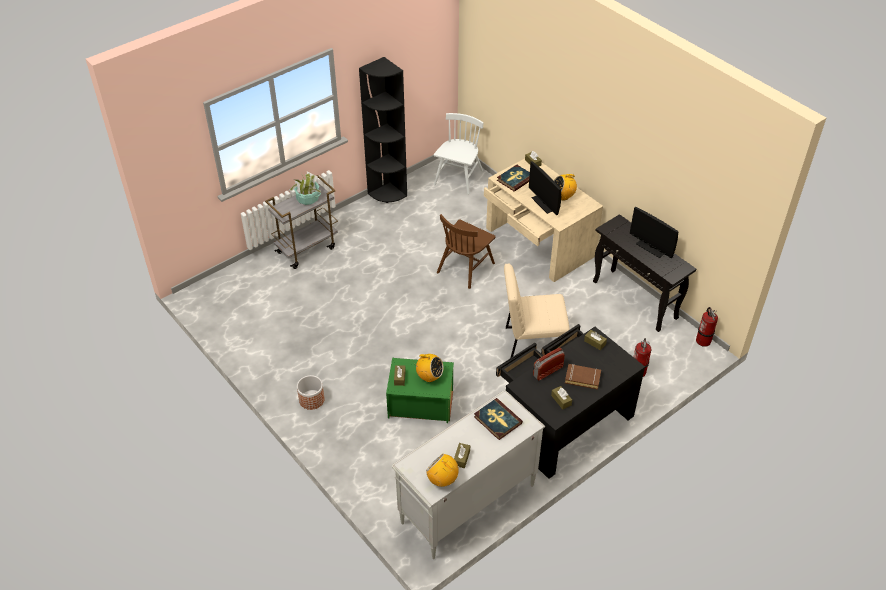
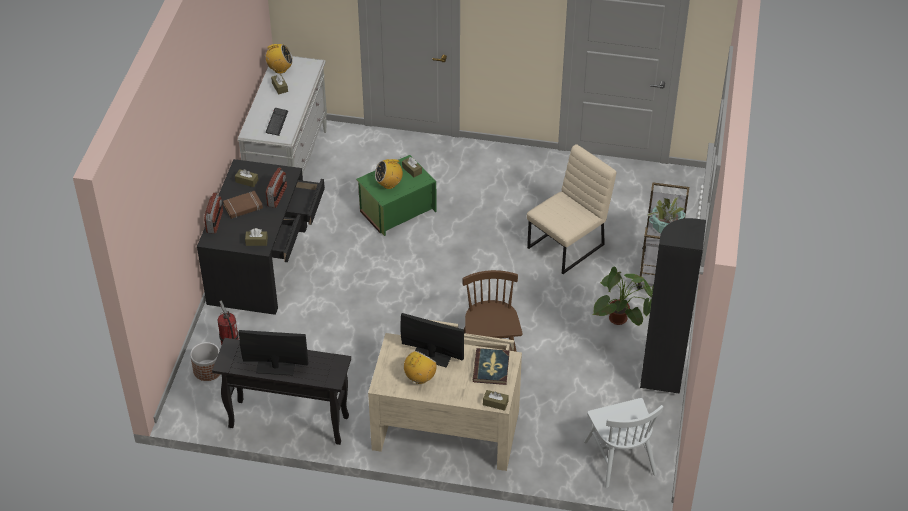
camera: 140 degrees right, 0 degrees up
(312, 400) = (485, 163): planter -> planter (207, 370)
(368, 235) = (623, 325): none -> potted plant
(497, 420) = (277, 122): book -> keyboard
(532, 342) = (353, 315): beige chair -> beige chair (568, 245)
(615, 378) = (215, 222): none -> radio
(703, 340) = (186, 418): fire extinguisher -> none

